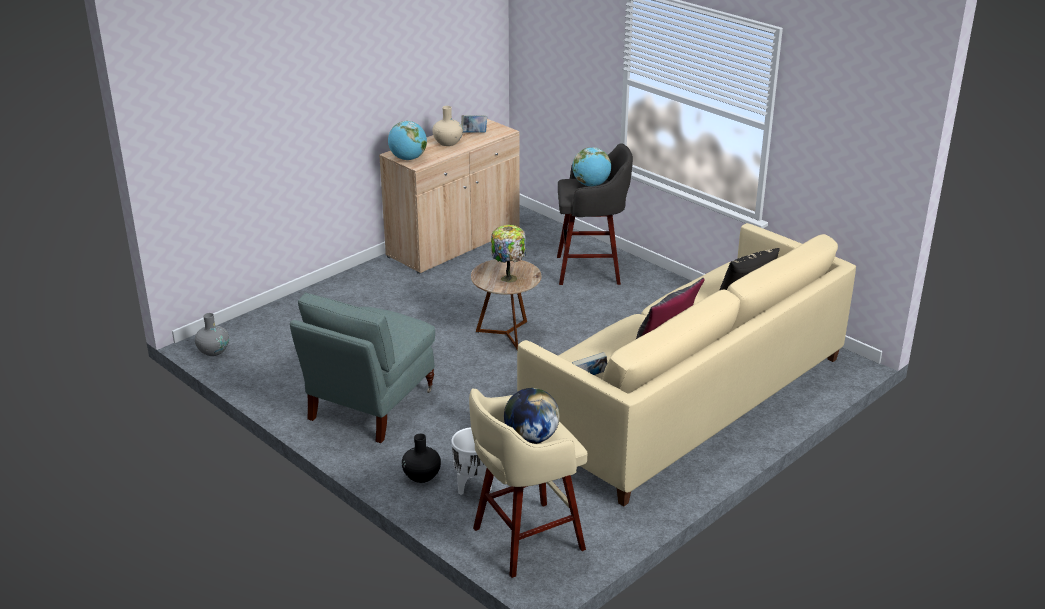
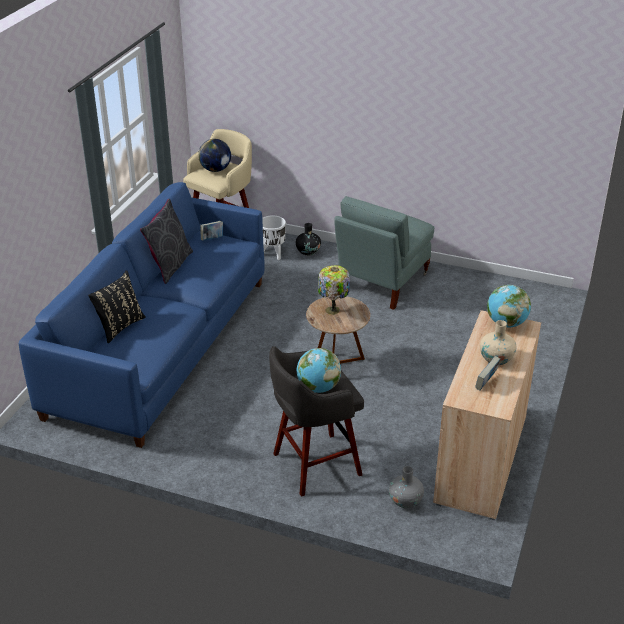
camera: 155 degrees right, 5 degrees up
(213, 351) = (535, 288): grey vase -> grey vase (405, 501)
(370, 405) = (382, 282): grey armchair -> grey armchair turned 150 degrees counterclockwise
(687, 400) = (160, 346): beige sofa -> blue sofa

